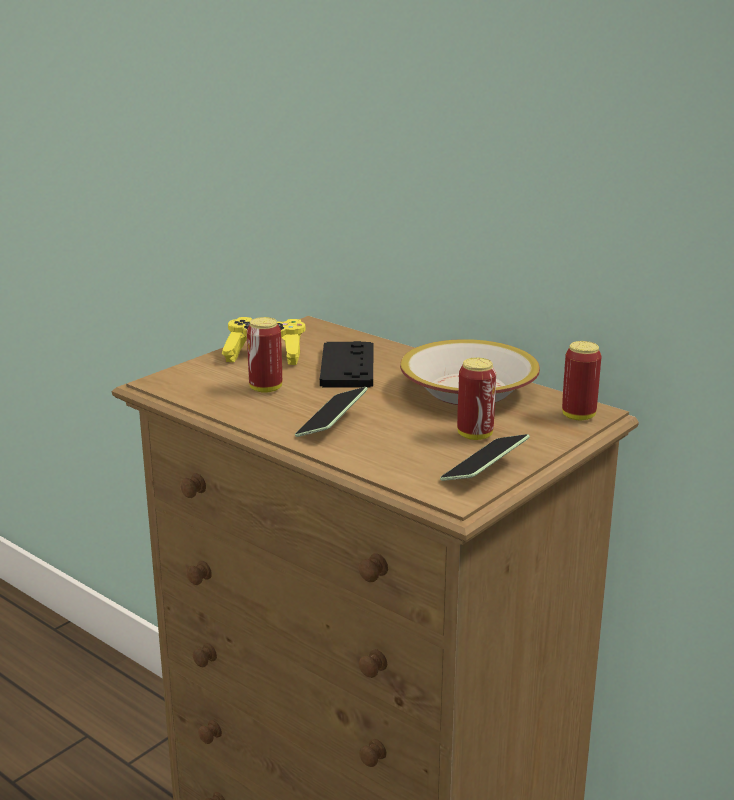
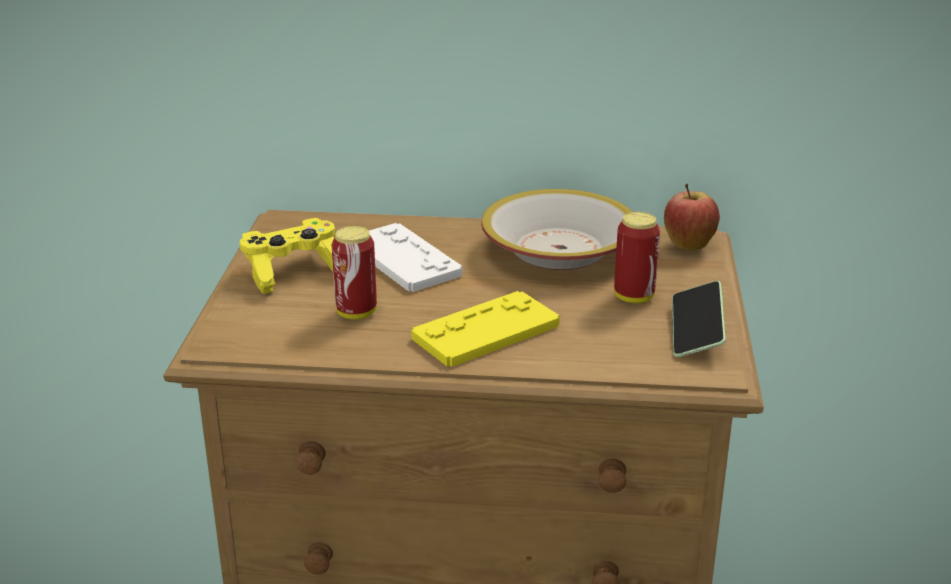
camera: 35 degrees left, 5 degrees up
(332, 424) = (486, 331): phone -> yellow game controller
(347, 367) = (404, 260): black game controller -> white game controller
(578, 416) = (688, 246): can -> apple

